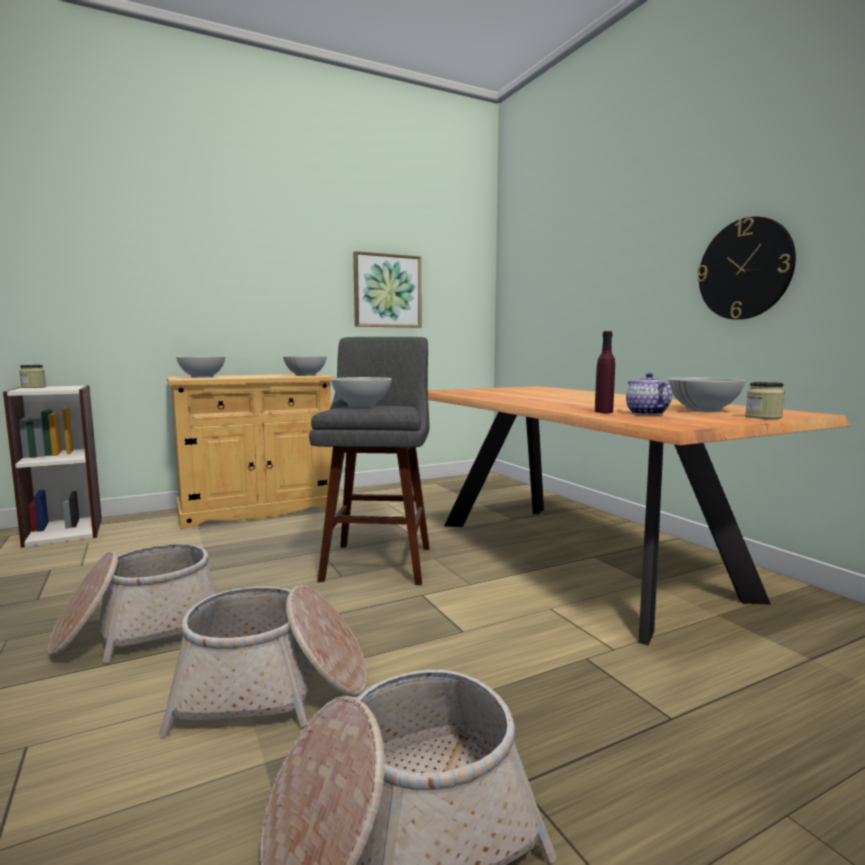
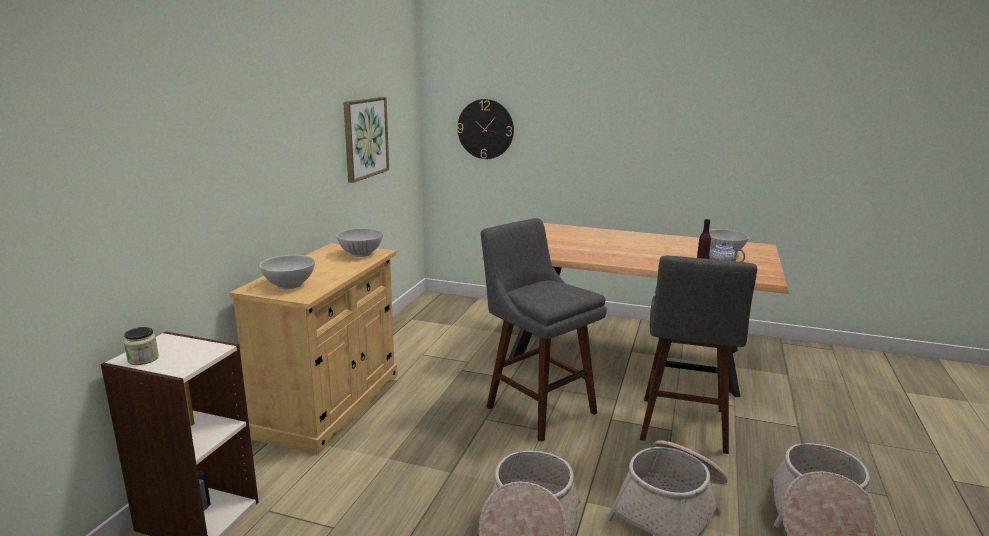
camera: 45 degrees left, 10 degrees up
(361, 405) = (544, 293): white bowl -> none
(482, 635) = (683, 427): none -> grey stool
(744, 269) = (694, 145): wall clock -> wall clock (485, 129)
(763, 417) = (764, 257): jar -> none

